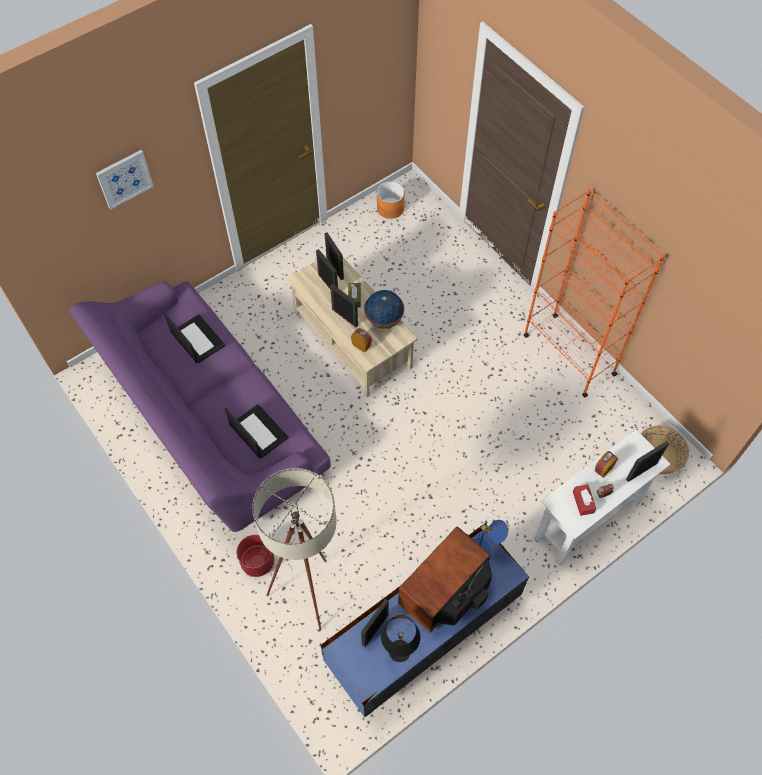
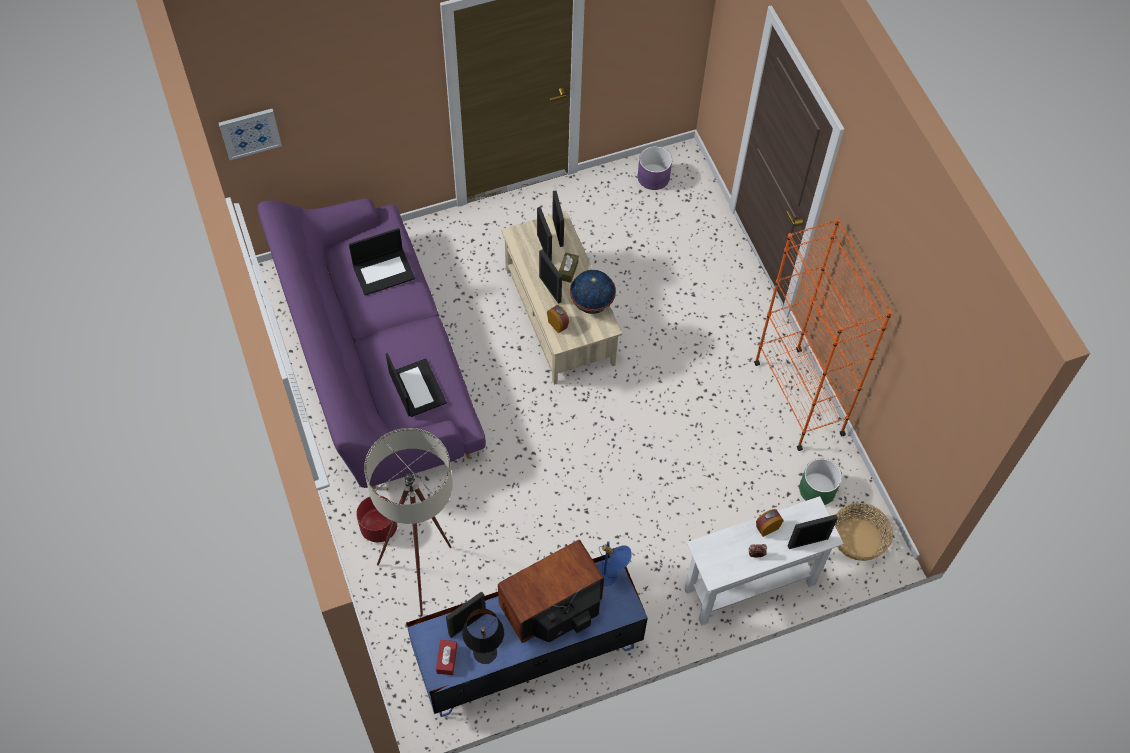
camera: 15 degrees right, 0 degrees up
(124, 178) = (345, 84): picture -> picture (250, 133)
(197, 339) = (384, 271): laptop -> laptop turned 90 degrees clockwise
(390, 208) = (653, 177): orange planter -> purple planter
(583, 502) = (731, 556): red tissue box -> red tissue box (447, 659)
(610, 424) = (817, 489): none -> green planter

